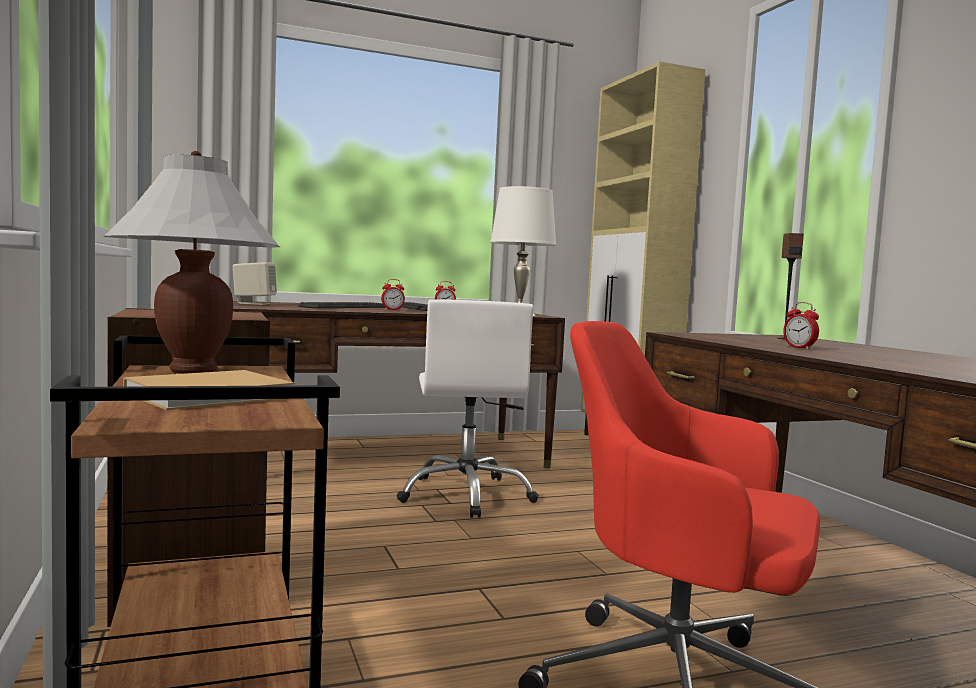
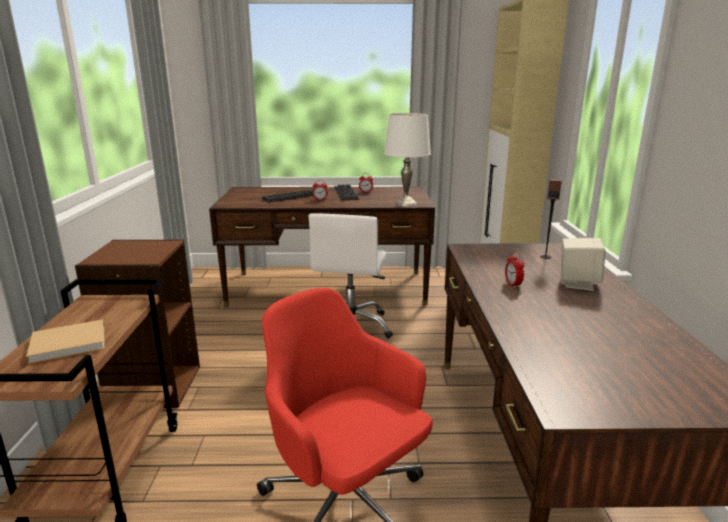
camera: 20 degrees right, 15 degrees up
(192, 371) = (100, 305): white table lamp -> none
(254, 303) = (240, 194): beige speaker -> beige speaker (577, 283)

